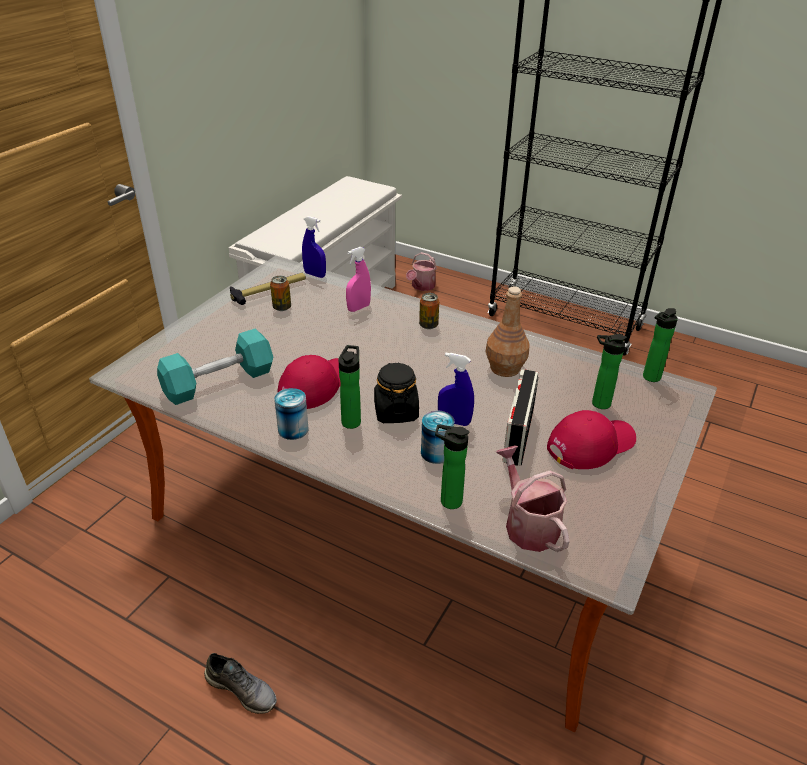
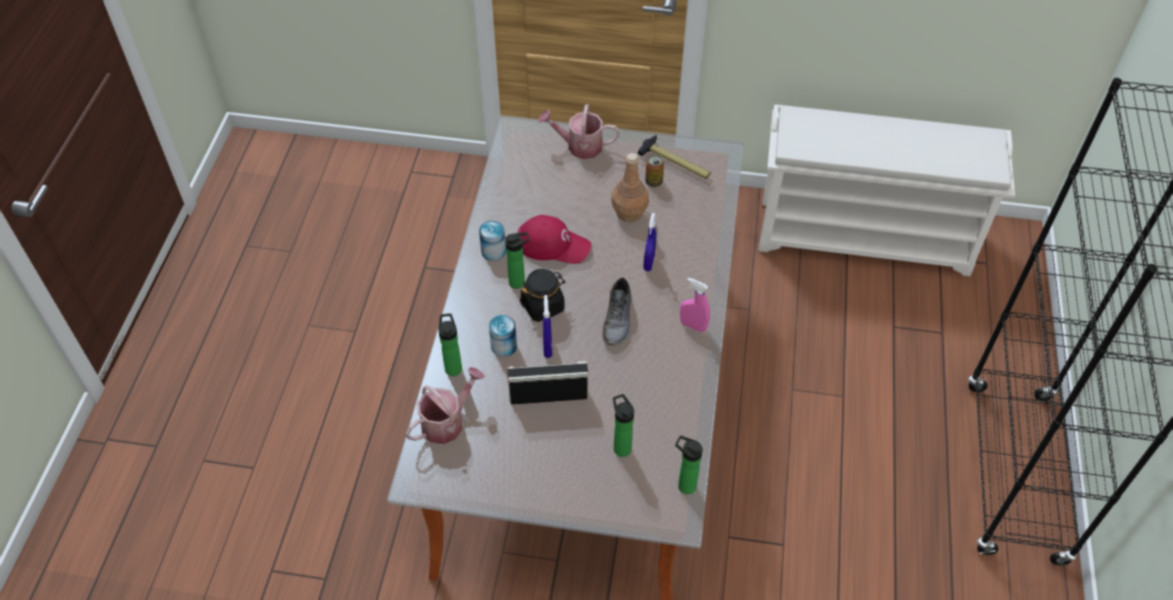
camera: 70 degrees right, 15 degrees up
(219, 382) = (529, 186): turquoise dumbbell -> none
(242, 689) = (394, 358): grey shoe -> grey shoe (618, 320)
(315, 275) = (723, 183): blue spray bottle -> blue spray bottle (649, 262)
(358, 308) = (683, 233): pink spray bottle -> pink spray bottle (693, 326)
(421, 286) = (988, 302): watering can -> watering can (579, 146)
(428, 325) = (682, 292): can -> none
(505, 368) = (642, 366): brown bottle -> brown bottle (629, 213)
(590, 444) = (559, 449): red cap -> none

